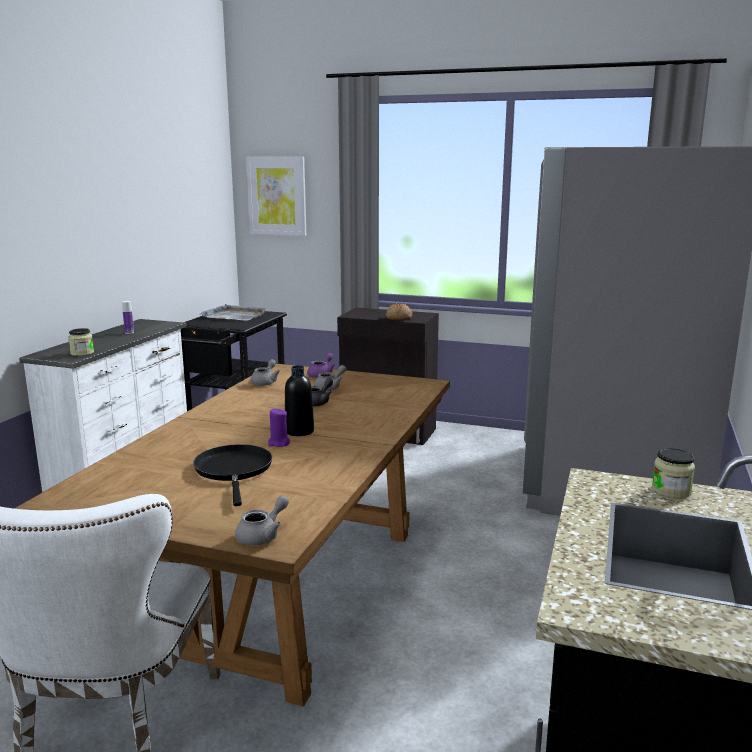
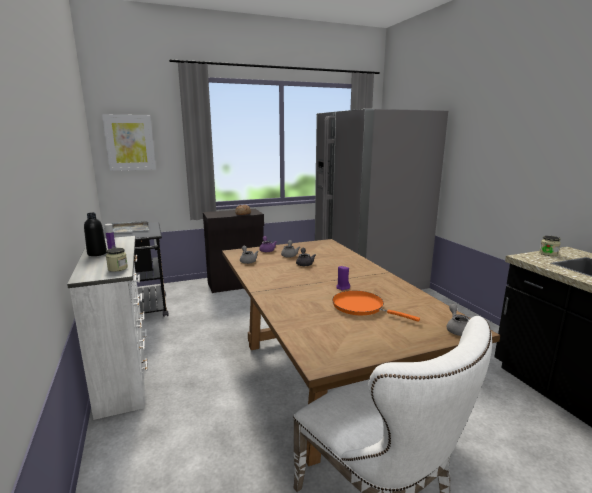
camera: 40 degrees left, 0 degrees up
(234, 470) = (361, 307): black frying pan -> orange frying pan
(299, 431) = (335, 279): black bottle -> black bottle (97, 253)

